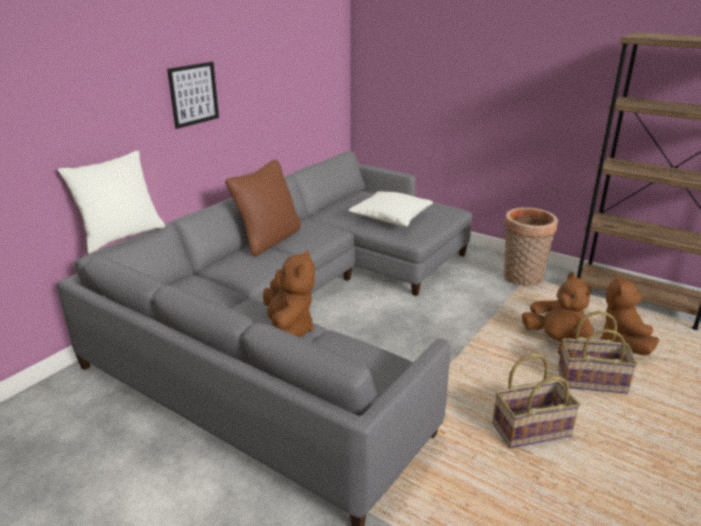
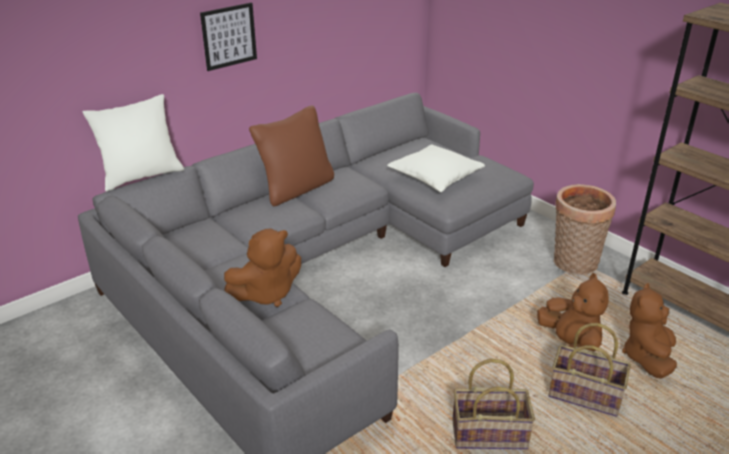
camera: 15 degrees right, 5 degrees up
(286, 331) = (266, 294): brown plush toy -> brown plush toy turned 45 degrees clockwise

